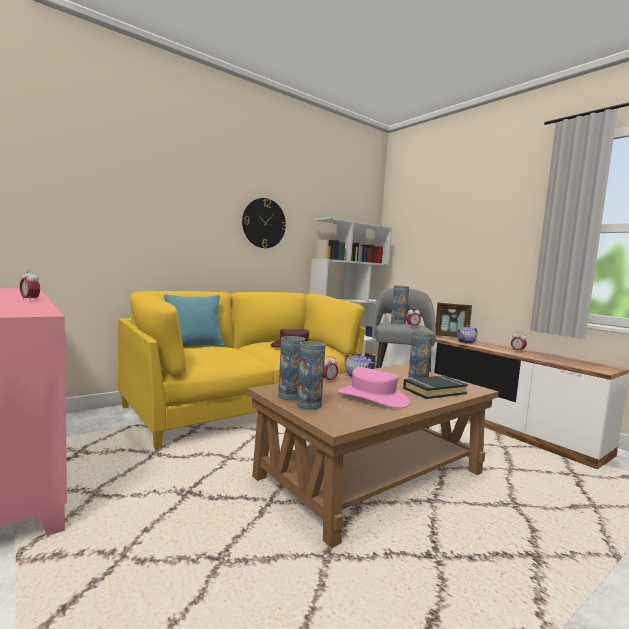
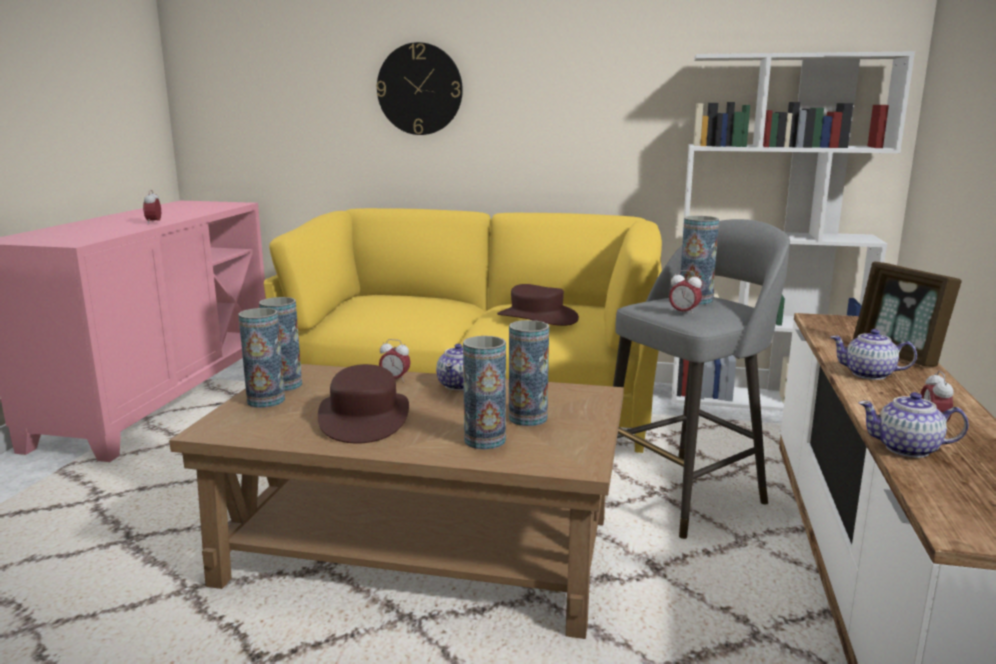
camera: 50 degrees right, 10 degrees up
(194, 346) = (409, 295): turquoise pillow -> none
(264, 223) = (577, 82): wall clock -> wall clock (419, 89)
(373, 397) = (364, 417): pink hat -> brown hat
(434, 391) = (484, 440): black book -> vase
(535, 357) = (908, 449): none -> teapot

